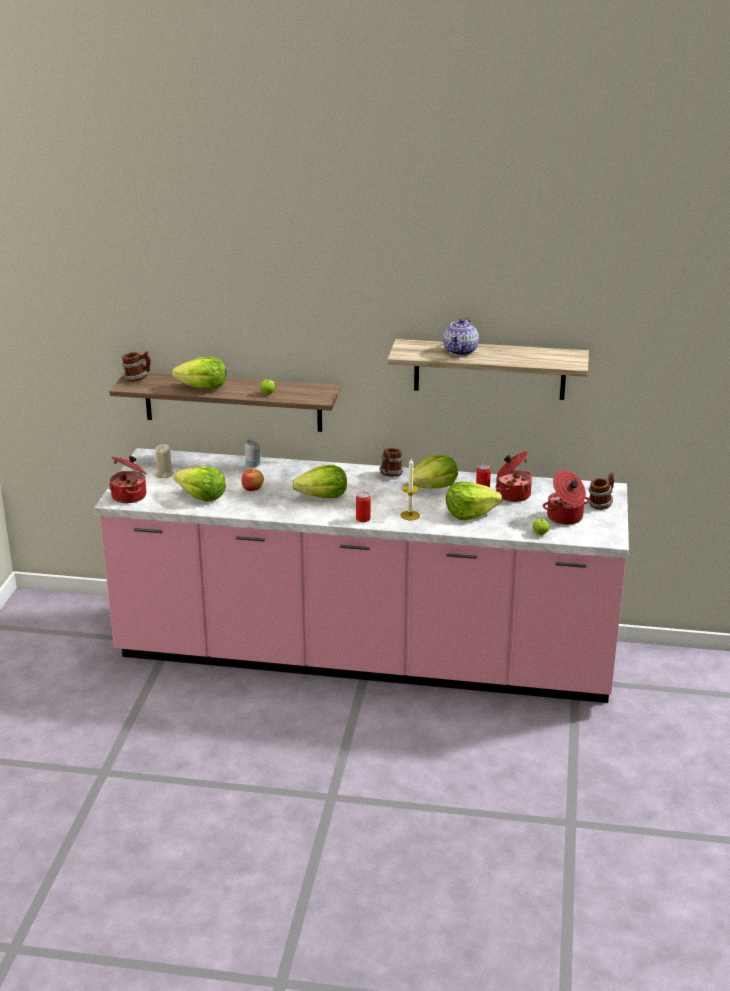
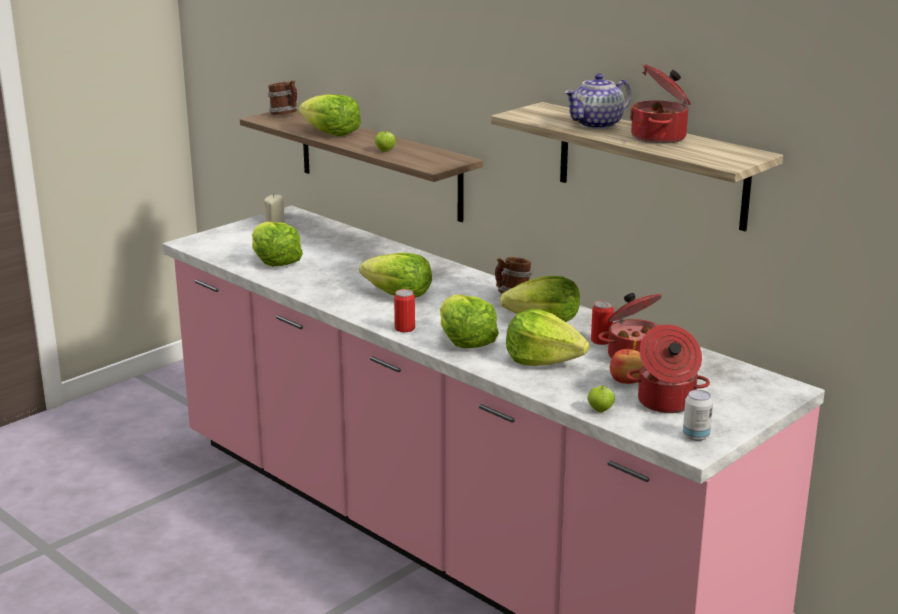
camera: 35 degrees right, 5 degrees down
(130, 496) = (210, 242): cooking pot -> cooking pot (660, 137)
(253, 465) = (376, 247): can -> can (696, 436)
(253, 488) = (338, 268): apple -> apple (627, 381)
(410, 515) = (465, 341): candle -> lettuce
(600, 504) = (744, 402): mug -> none

